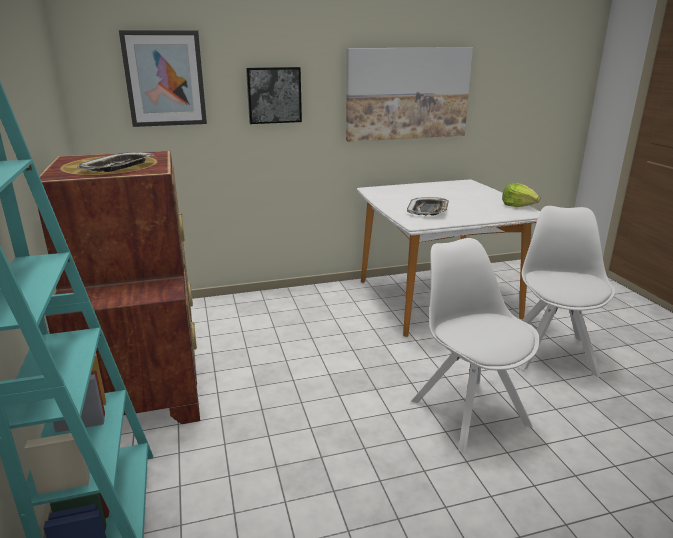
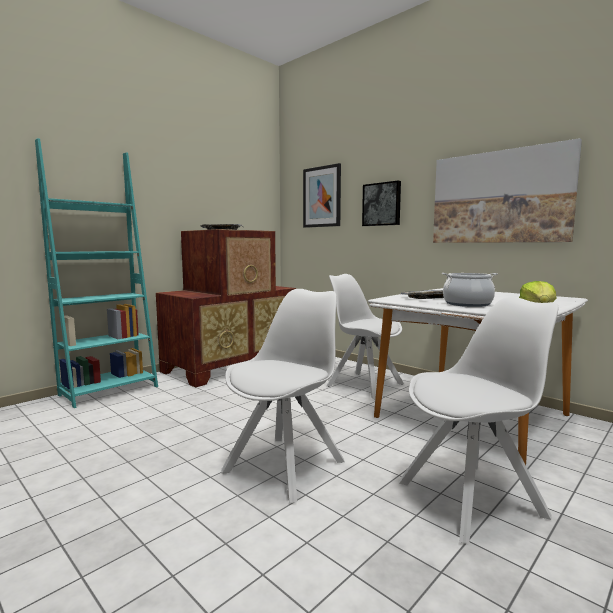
camera: 60 degrees right, 15 degrees down
(323, 313) = (363, 385): none -> white chair
(473, 211) = (467, 304): none -> cooking pot

